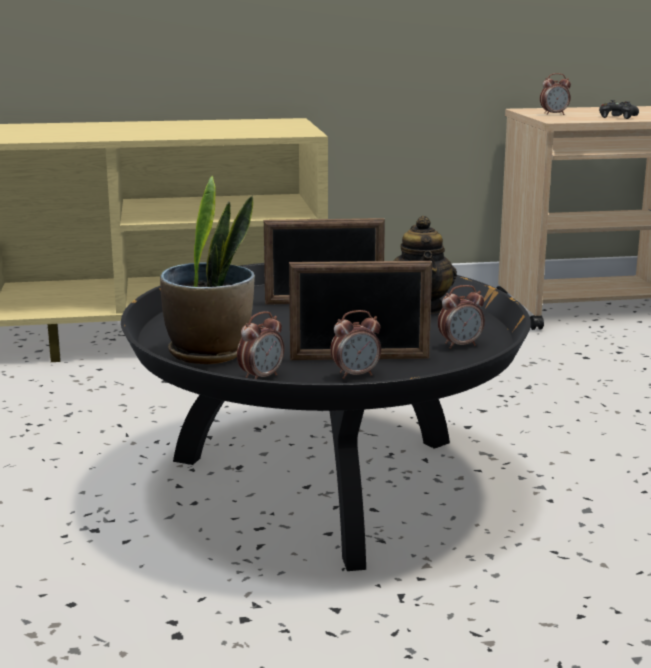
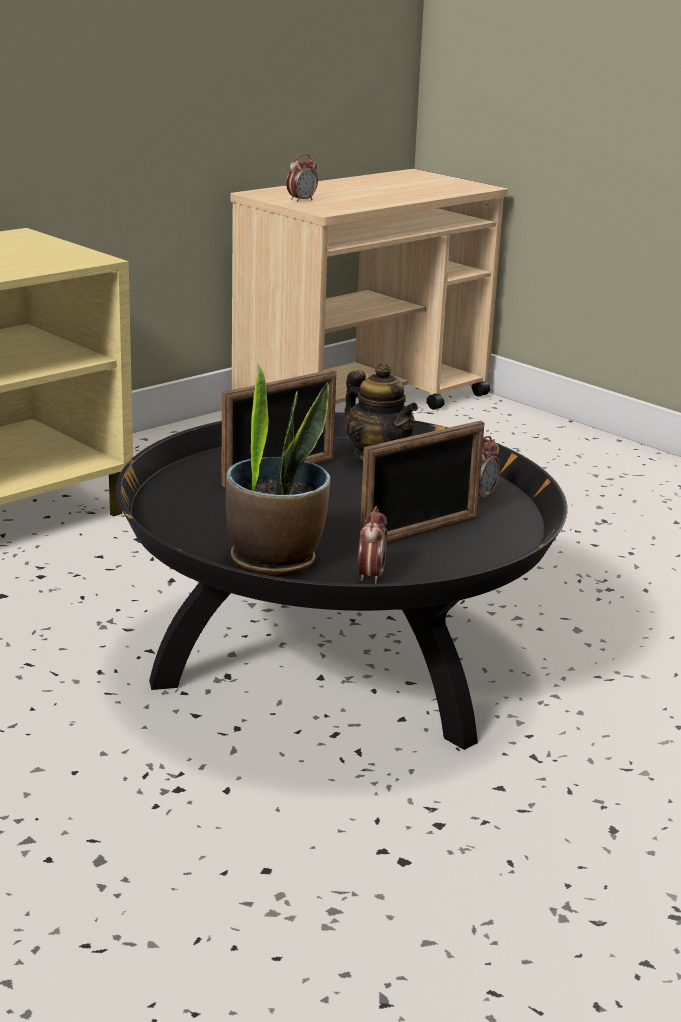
camera: 35 degrees left, 5 degrees up
(356, 375) = (446, 552): alarm clock -> none
(617, 117) = (369, 200): black game controller -> none

